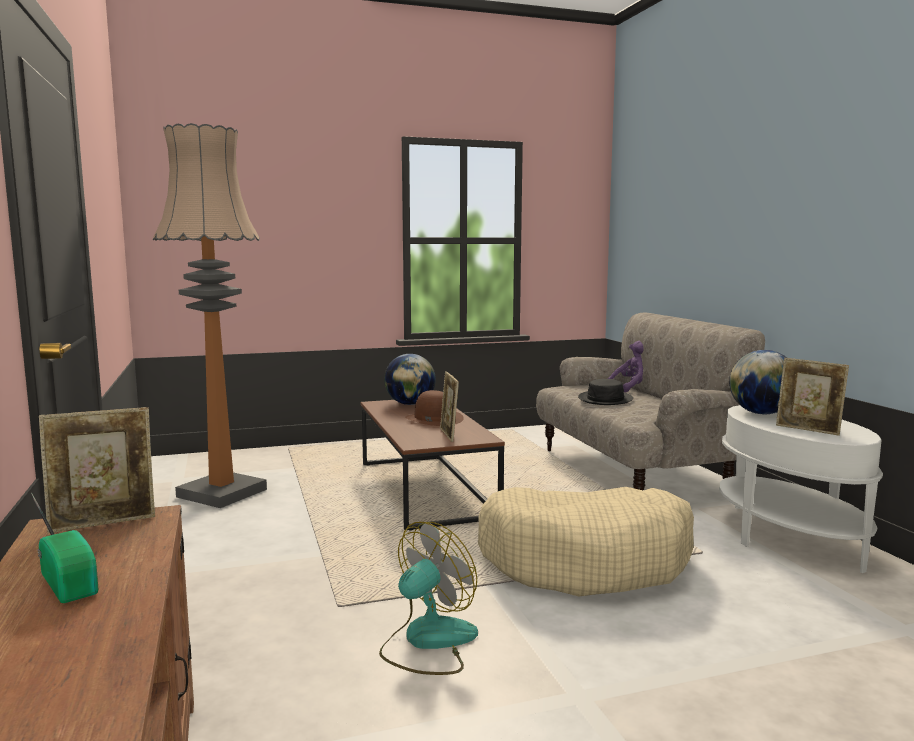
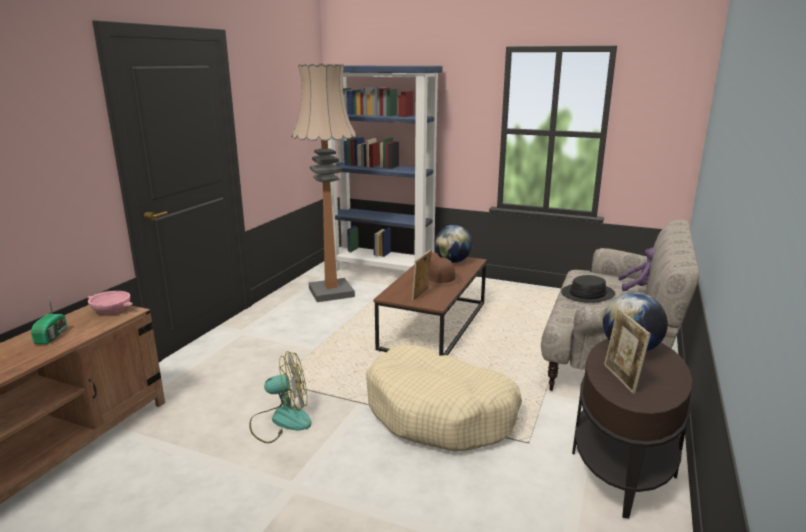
camera: 40 degrees right, 10 degrees up
(104, 523) = (112, 310): picture frame -> pink bowl
(255, 456) = (382, 271): none -> blue bookcase
(788, 538) = (623, 464): white side table -> brown side table

